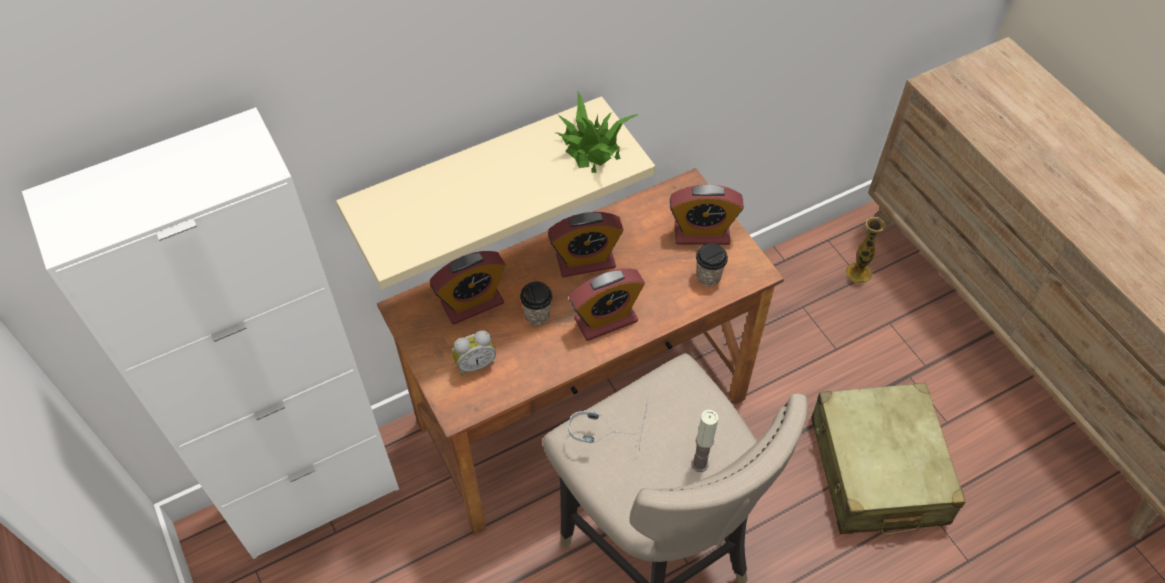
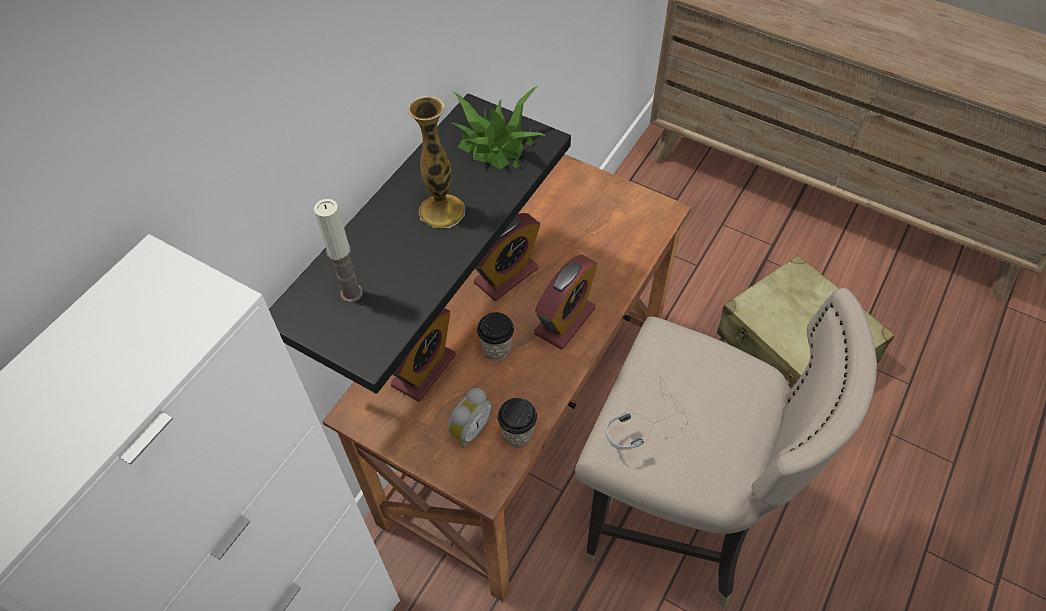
camera: 30 degrees left, 0 degrees up
(477, 174) = (380, 229): beige shelf -> black shelf
(699, 464) = (742, 410): candle -> candle (351, 293)
(701, 233) = (593, 200): alarm clock -> none
(708, 277) = (627, 236): cup -> cup (517, 434)
(858, 273) = (672, 195): vase -> vase (442, 211)

